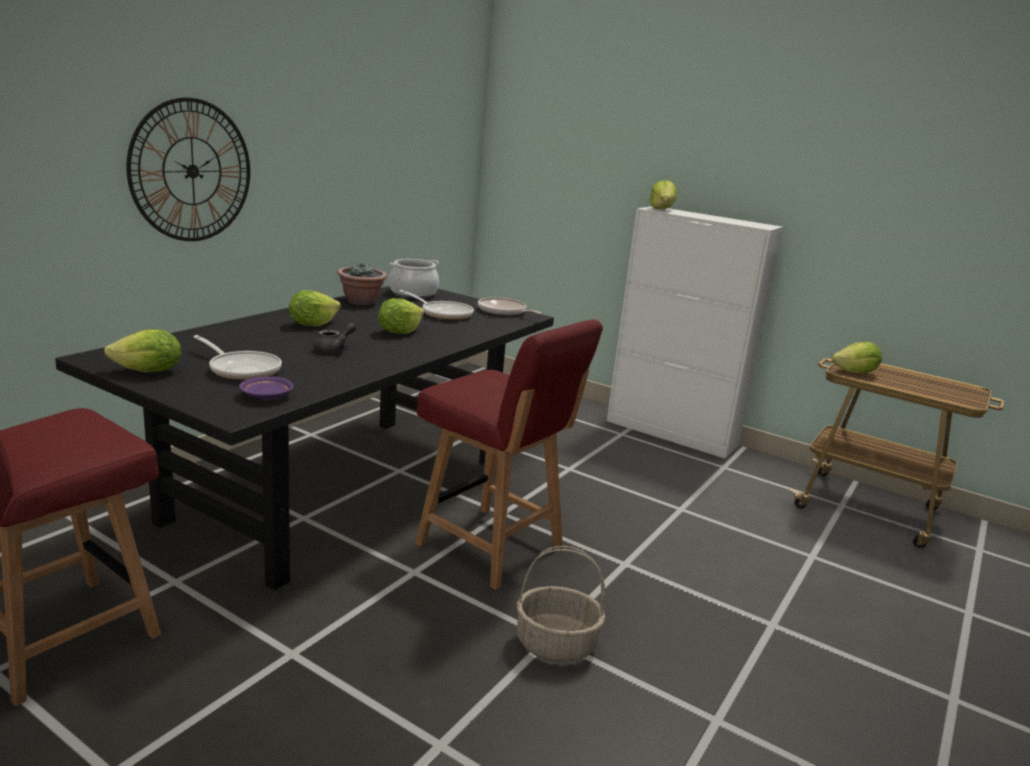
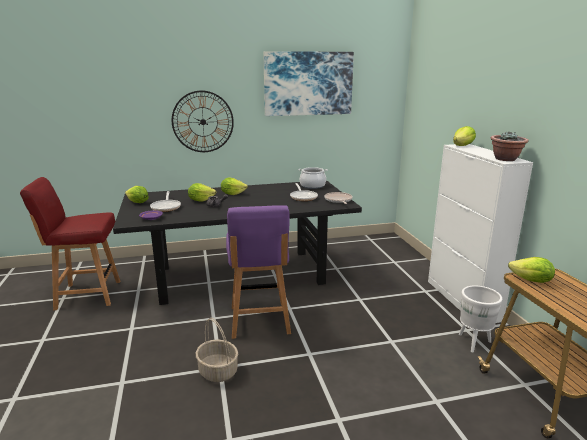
camera: 45 degrees right, 0 degrees up
(361, 301) = (278, 187): potted plant -> potted plant (505, 159)
(368, 98) = (308, 83): none -> picture
(399, 332) = (260, 202): lettuce -> lettuce (200, 200)
(492, 547) = (259, 321): red chair -> purple chair
(750, 479) = (474, 343): none -> white planter

